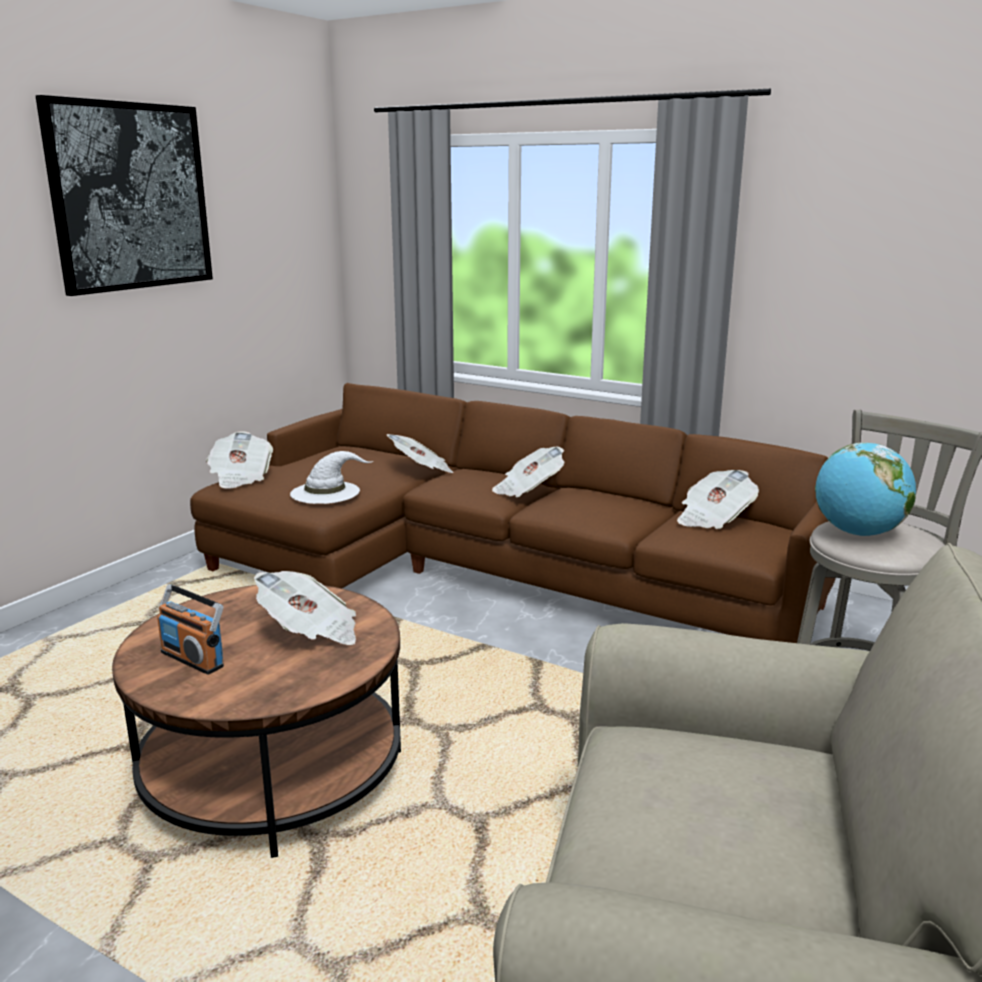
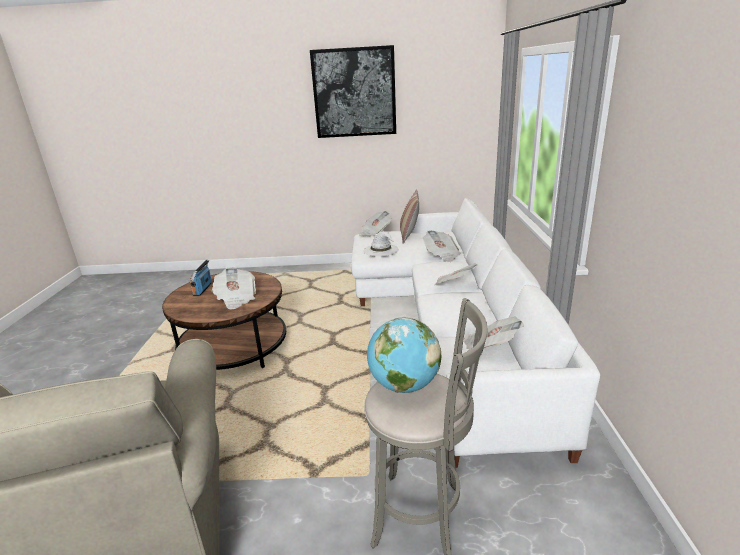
camera: 60 degrees right, 5 degrees up
(309, 464) = (409, 235): none -> pillow
(487, 570) = (447, 323): brown sofa -> white sofa

